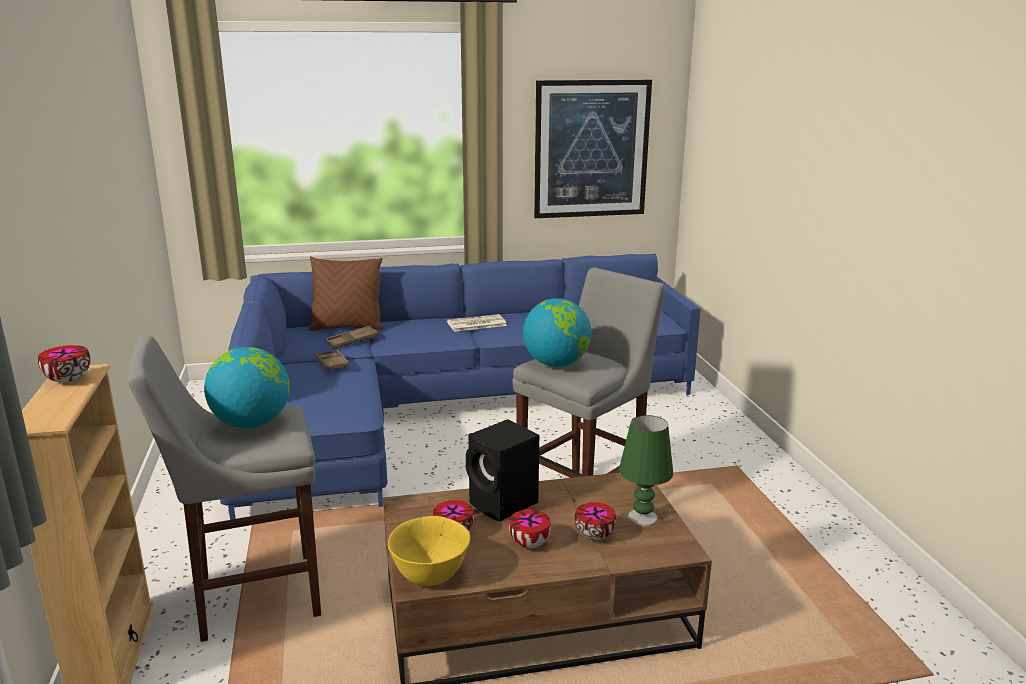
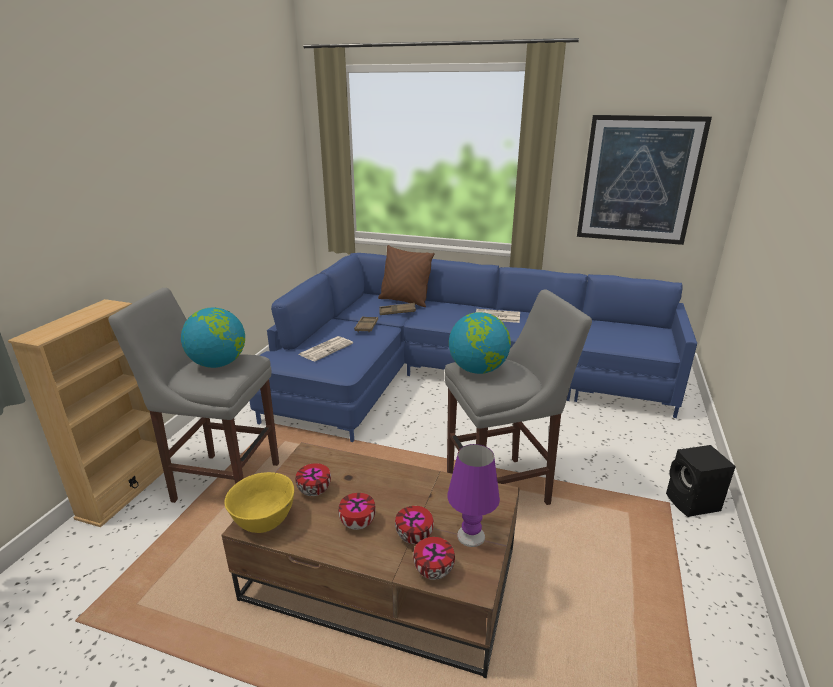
camera: 30 degrees right, 5 degrees up
(69, 379) = (94, 309): bowl -> bowl (434, 570)
(309, 397) = (326, 349): none -> newspaper
(504, 504) = (374, 479): black speaker -> black speaker (693, 503)
(642, 517) = (471, 535): green table lamp -> purple table lamp

